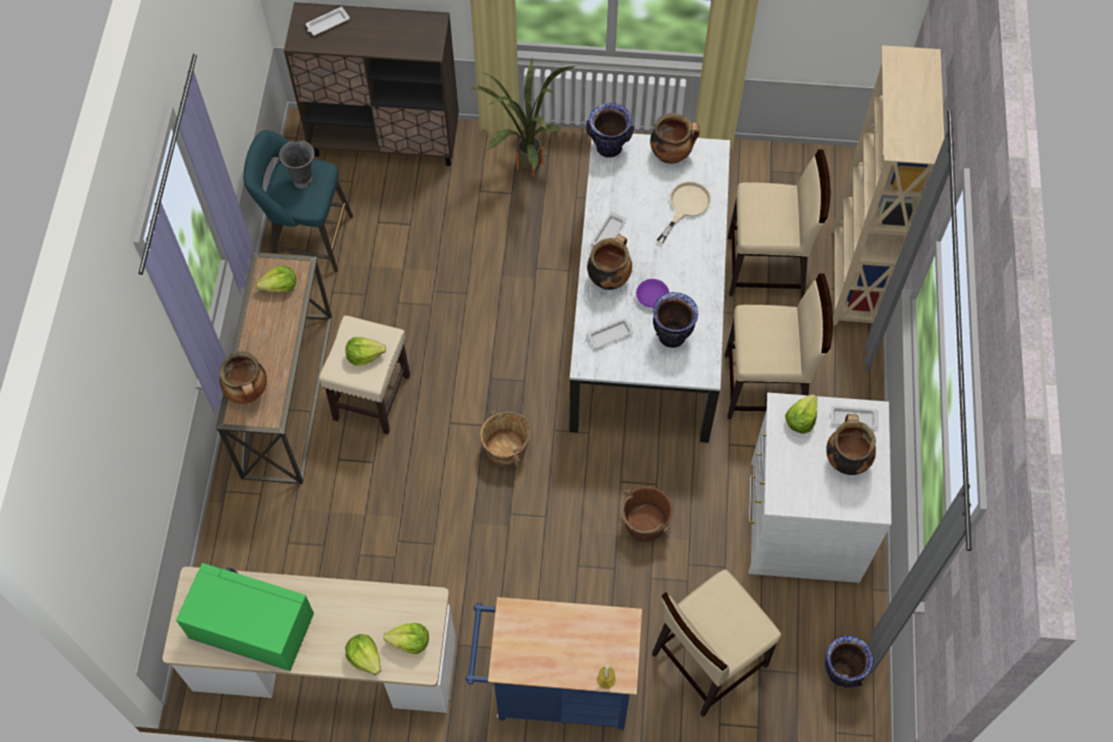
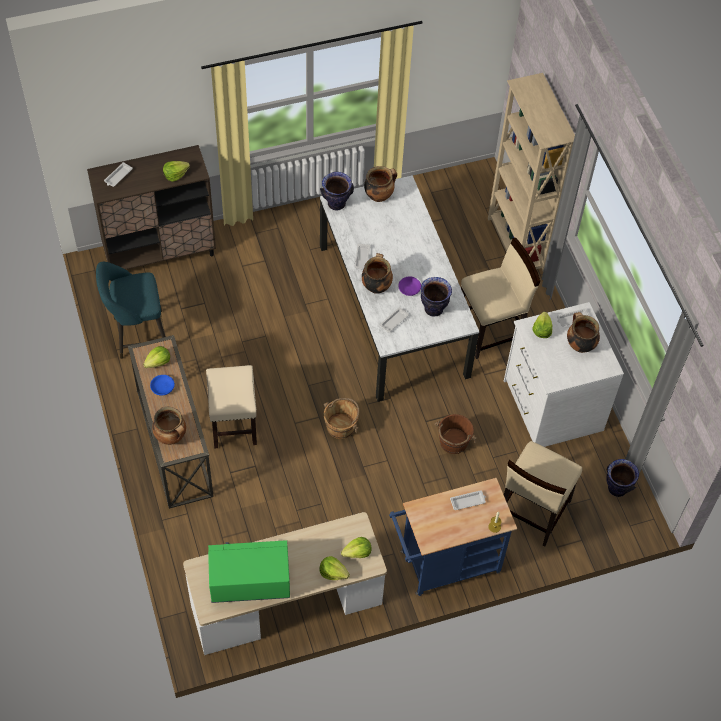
camera: 25 degrees left, 5 degrees down
(270, 322) = (163, 387): none -> blue bowl
(304, 181) = (136, 290): grey vase -> none
(364, 355) = (233, 389): lettuce -> lettuce (175, 174)
(523, 170) = (266, 243): potted plant -> none
(586, 628) = (468, 501): none -> white tray
(685, 206) = (404, 226): beige frying pan -> none
(766, 267) = (457, 255): beige chair -> none

